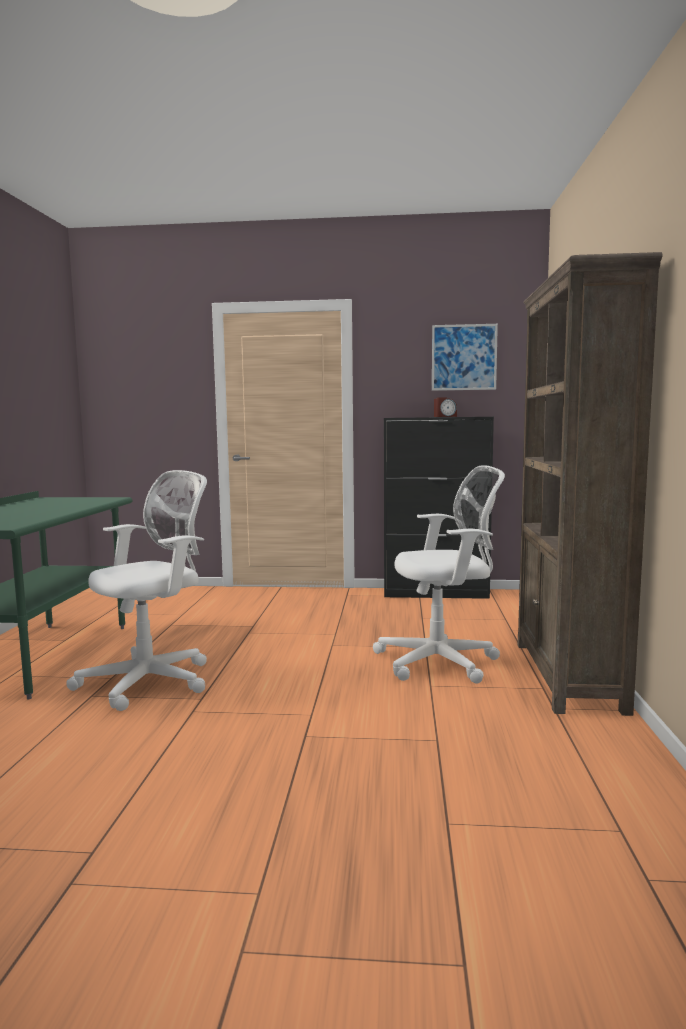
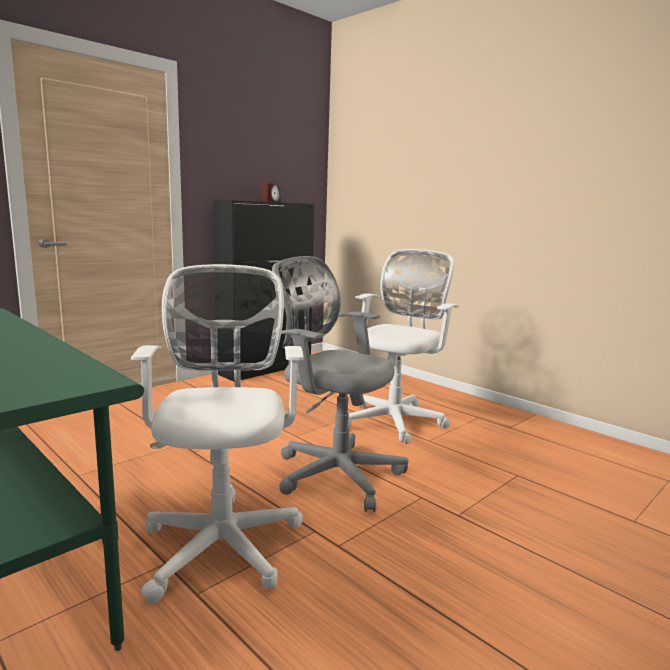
camera: 50 degrees left, 5 degrees up
(294, 675) = (333, 473): none -> grey office chair
(464, 357) = (275, 145): picture -> none
(567, 676) = (470, 405): brown bookcase -> none

